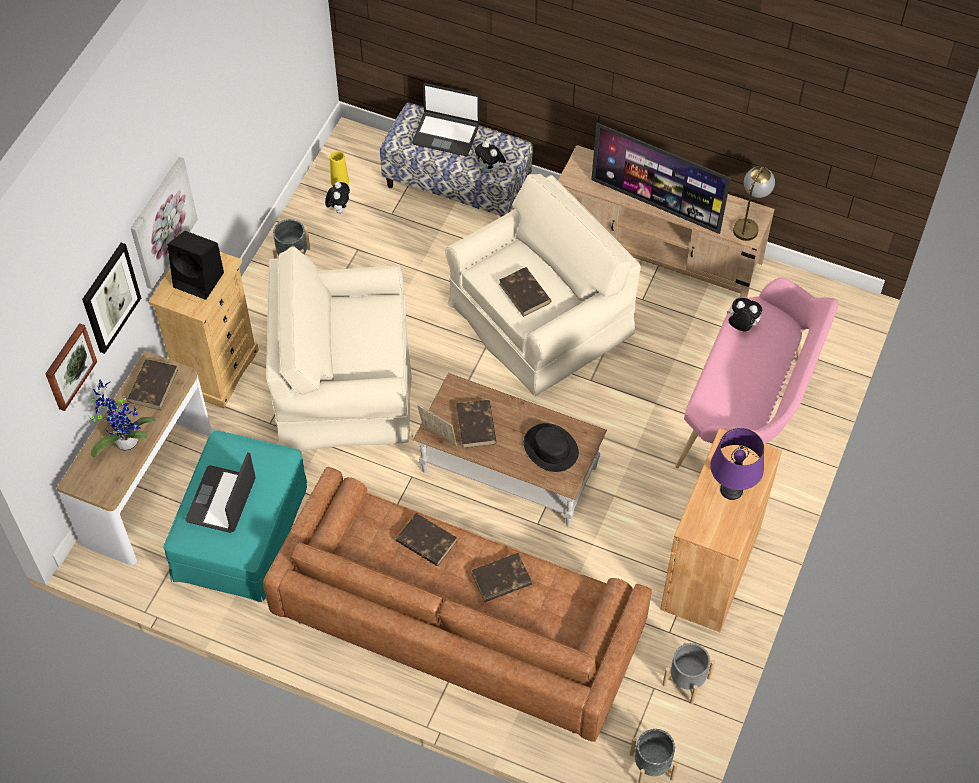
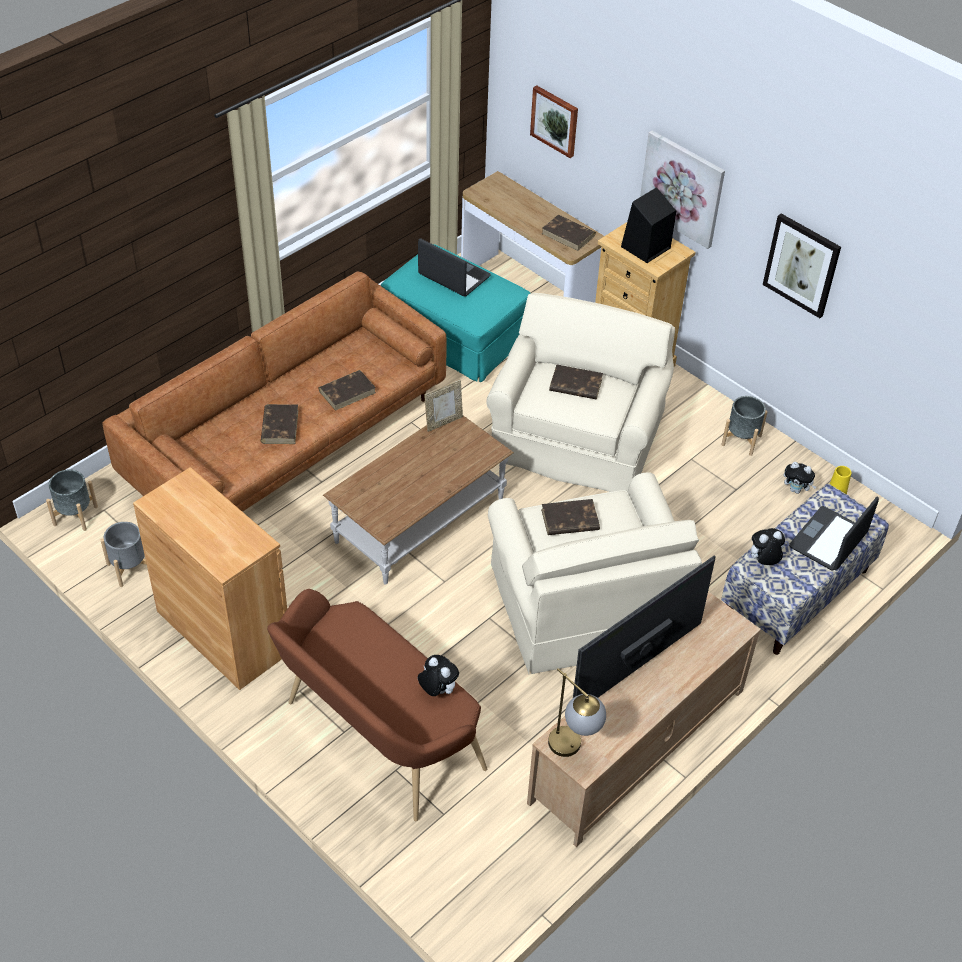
camera: 110 degrees right, 10 degrees down
(110, 297) = (610, 145): picture -> picture (802, 265)
(124, 440) = (522, 210): potted plant -> none
(476, 426) = (441, 451): brown book -> brown book (575, 385)
(550, 448) = (386, 494): black hat -> none
(732, 489) = (206, 526): purple table lamp -> none
(741, 326) = (437, 690): plush toy -> plush toy turned 90 degrees counterclockwise
(748, 414) = (376, 739): pink bench -> brown bench

